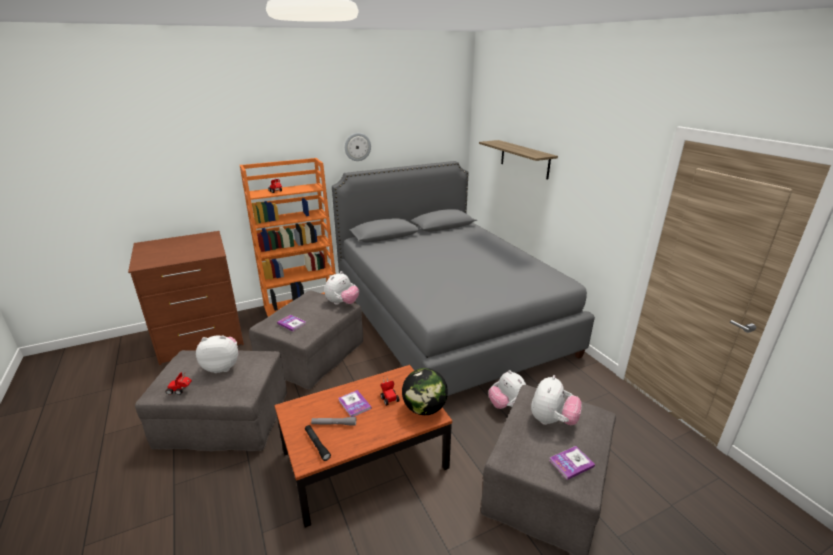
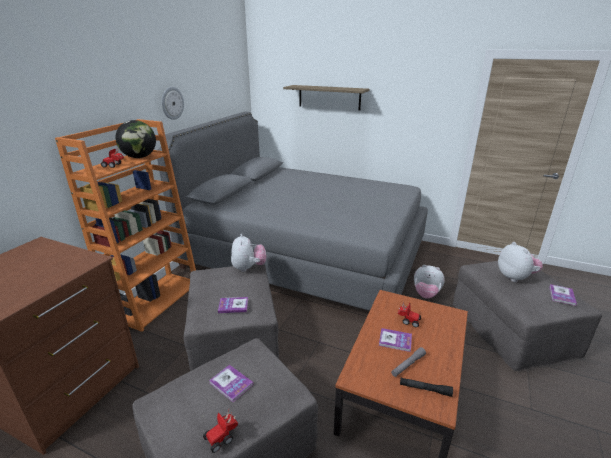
camera: 40 degrees left, 0 degrees up
(222, 367) = (231, 383): plush toy -> book
(424, 409) = (441, 314): globe -> globe (139, 157)

